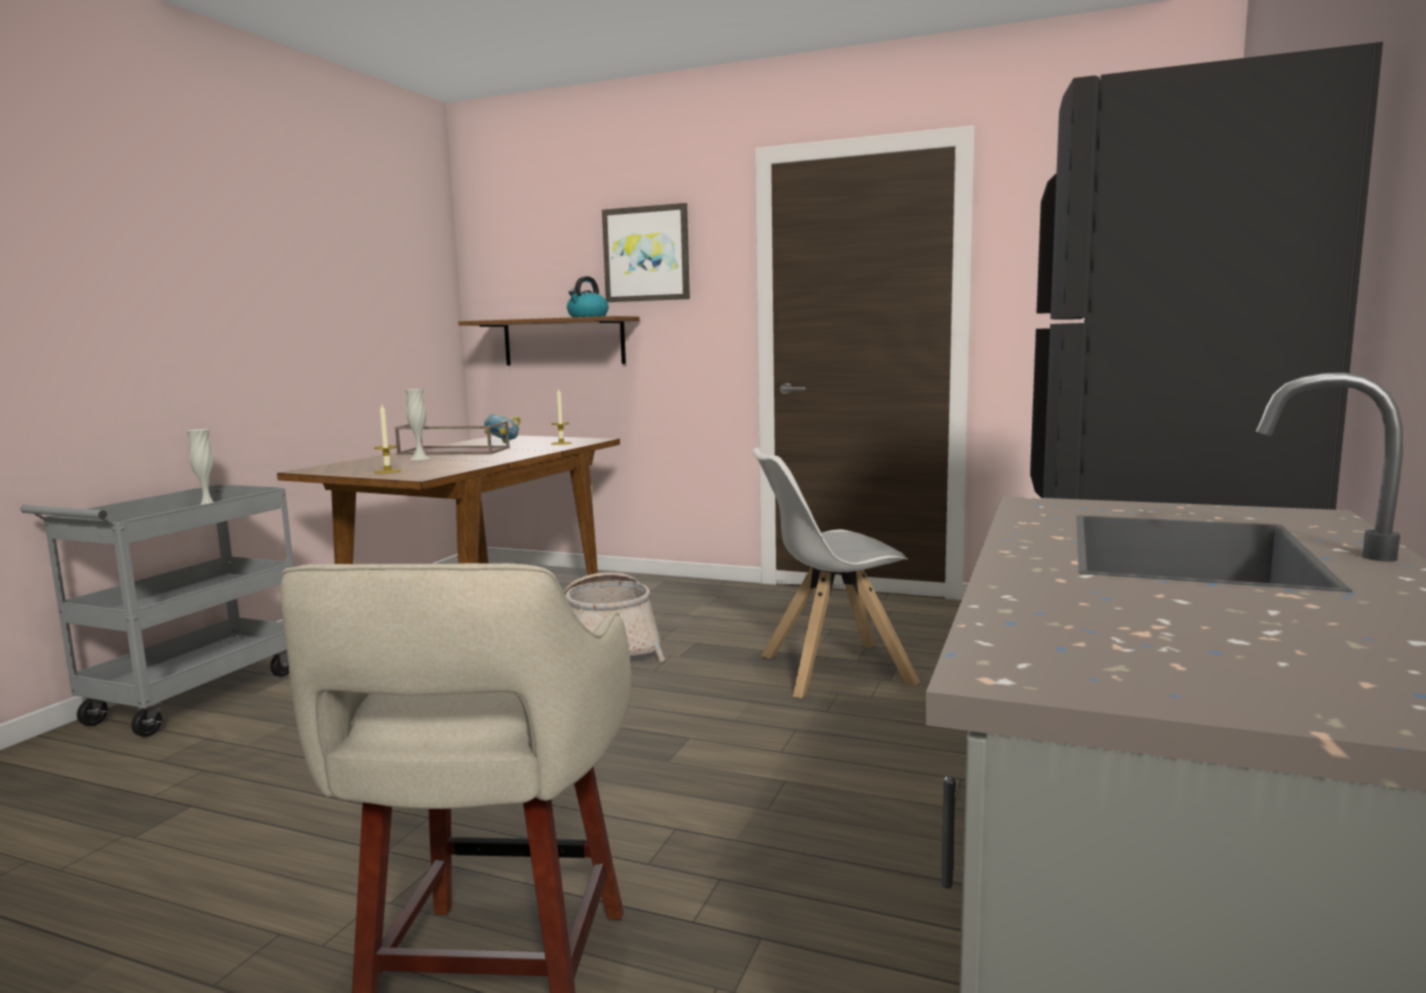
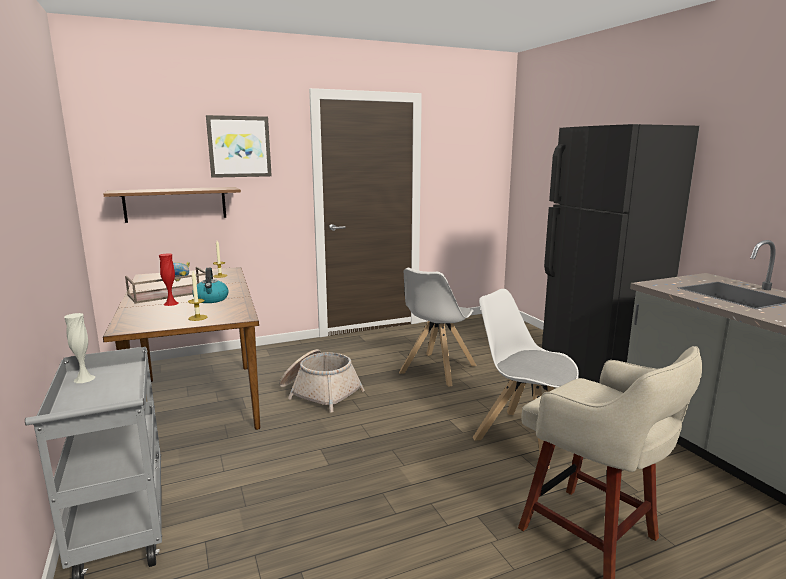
camera: 45 degrees left, 5 degrees up
(420, 458) = (171, 303): white vase -> red vase
(587, 317) = (210, 188): kettle -> kettle (211, 299)
(742, 808) = (522, 436): none -> chair

